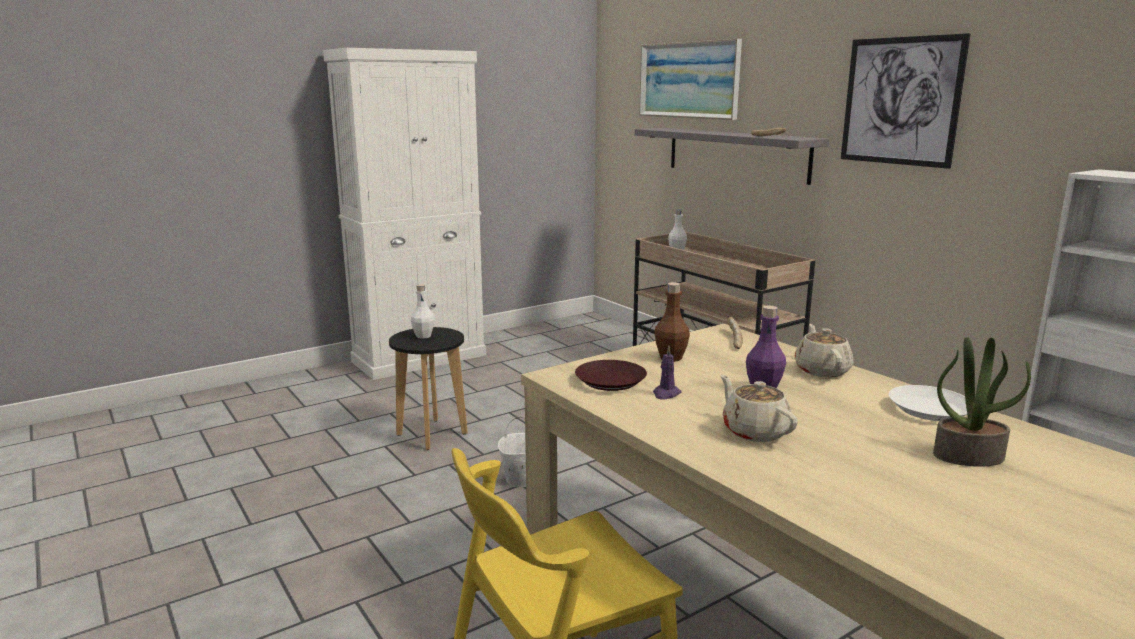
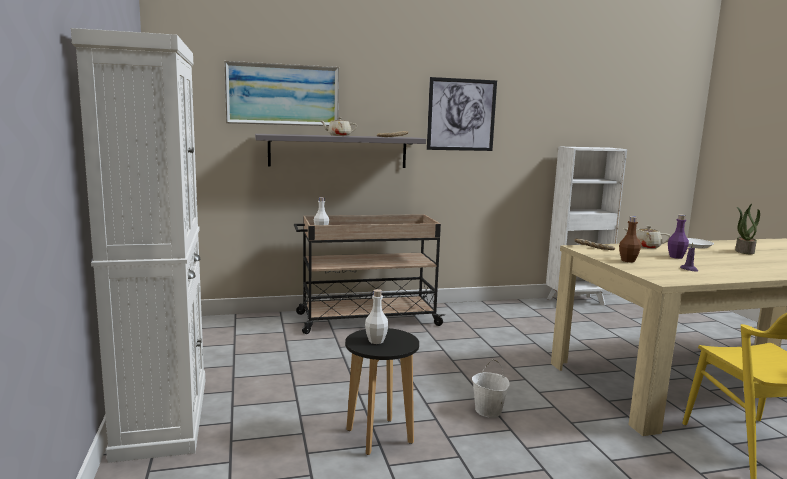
camera: 70 degrees left, 5 degrees down
(610, 381) = (671, 274): brown plate -> none
(754, 431) = (734, 266): beige teapot -> beige teapot (338, 135)

